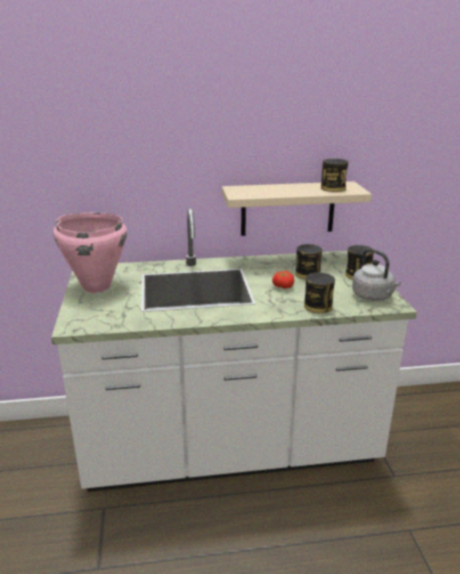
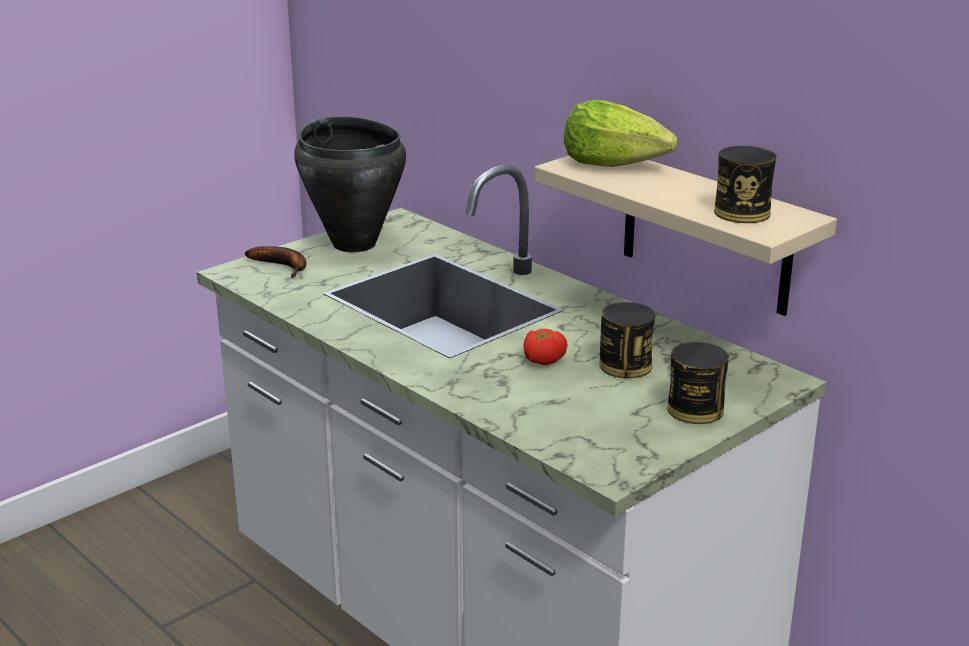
camera: 55 degrees right, 0 degrees up
(90, 311) = (283, 266): none -> banana
(96, 287) = (354, 243): pink cooking pot -> black cooking pot
(250, 189) = (614, 164): none -> lettuce
(318, 306) = (508, 407): can -> none
(373, 296) = (619, 446): grey kettle -> none

